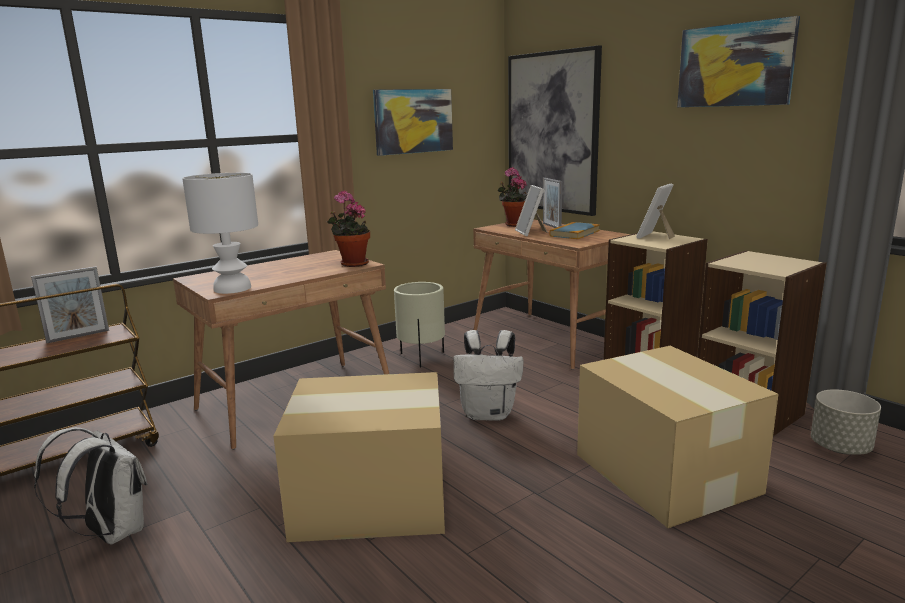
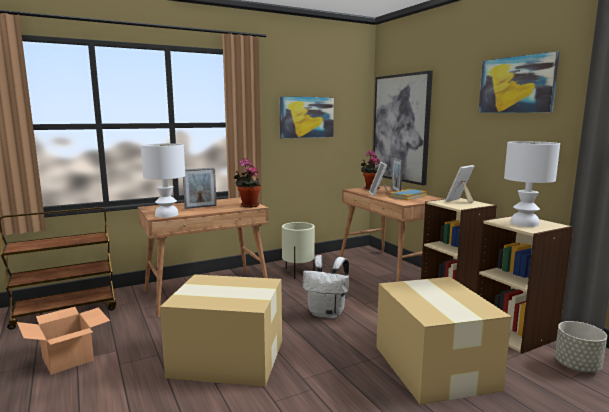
camera: 10 degrees right, 5 degrees down
(78, 336) = (76, 237): picture frame -> picture frame (200, 207)
(111, 533) = (67, 358): white backpack -> cardboard box
(763, 263) = (524, 223): none -> white table lamp

